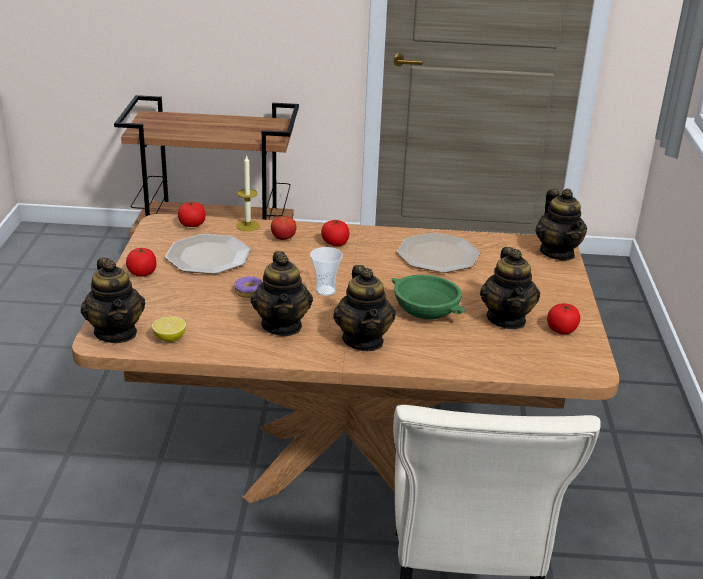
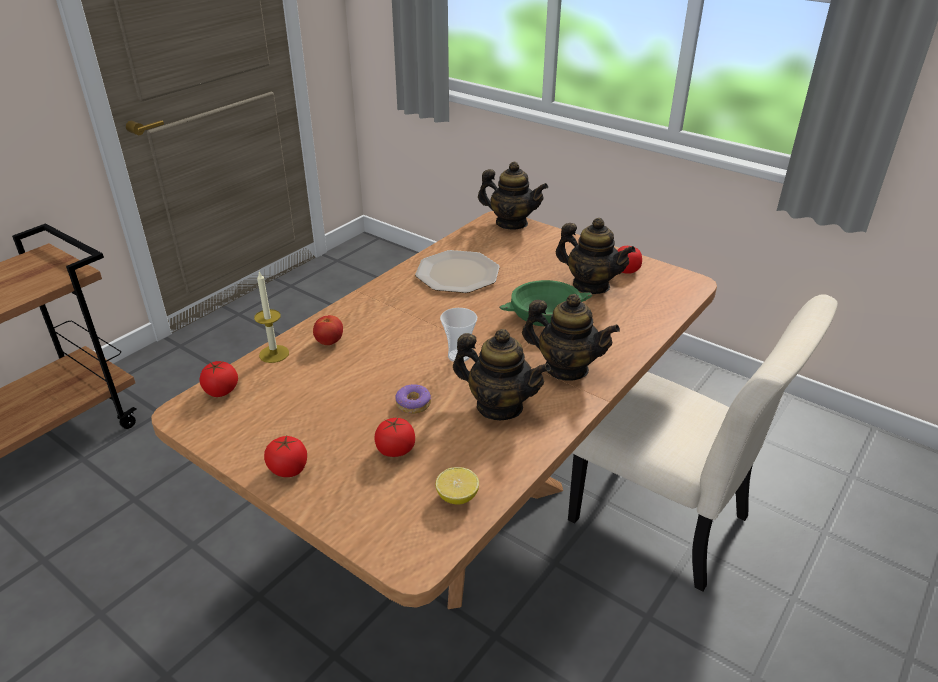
camera: 55 degrees left, 5 degrees up
(116, 332) = (406, 538): teapot -> none
(208, 256) = (306, 404): plate -> none
(335, 243) = (375, 316): tomato -> tomato (395, 450)

